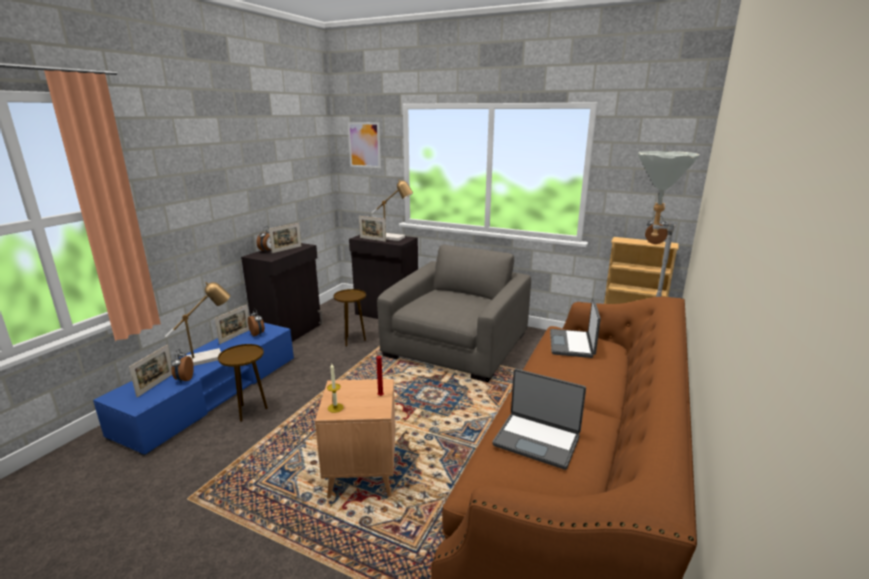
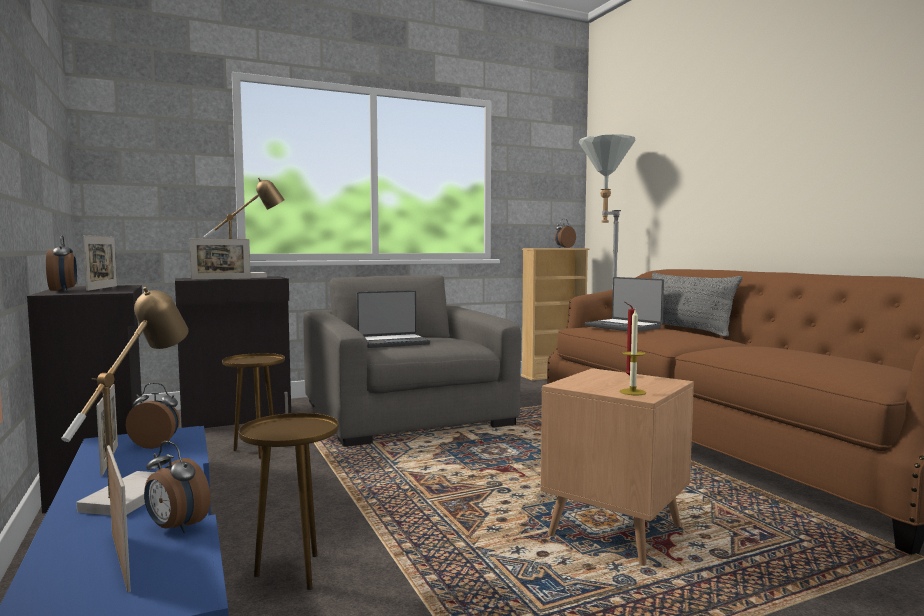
camera: 50 degrees left, 15 degrees down
(364, 145) = (150, 131): picture -> none
(537, 440) = (798, 356): laptop -> laptop (393, 342)
(620, 367) = (685, 330): none -> grey pillow

